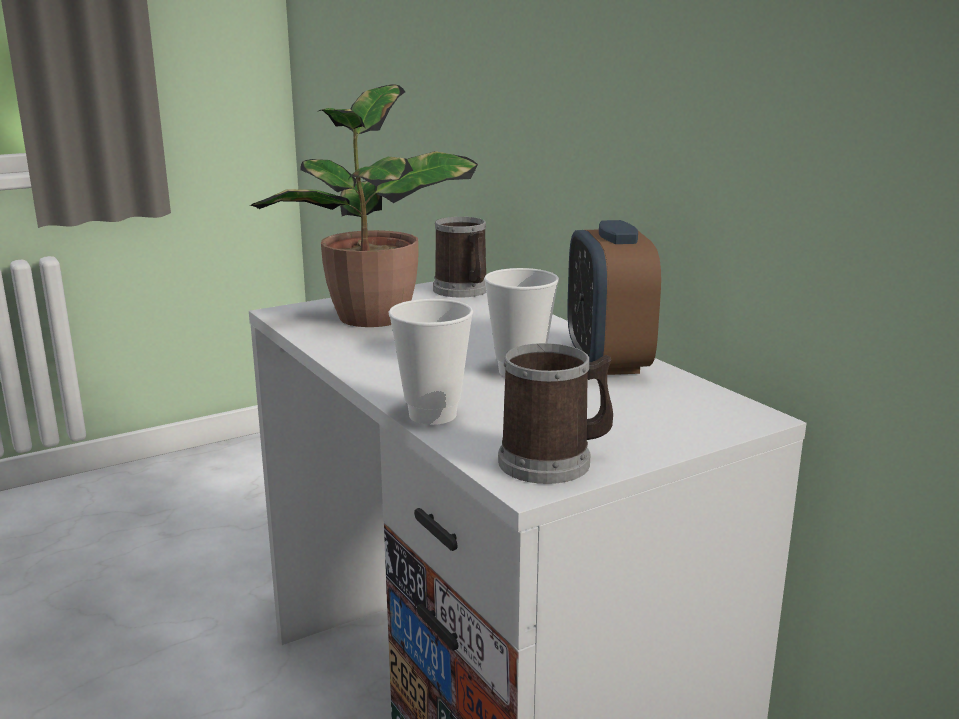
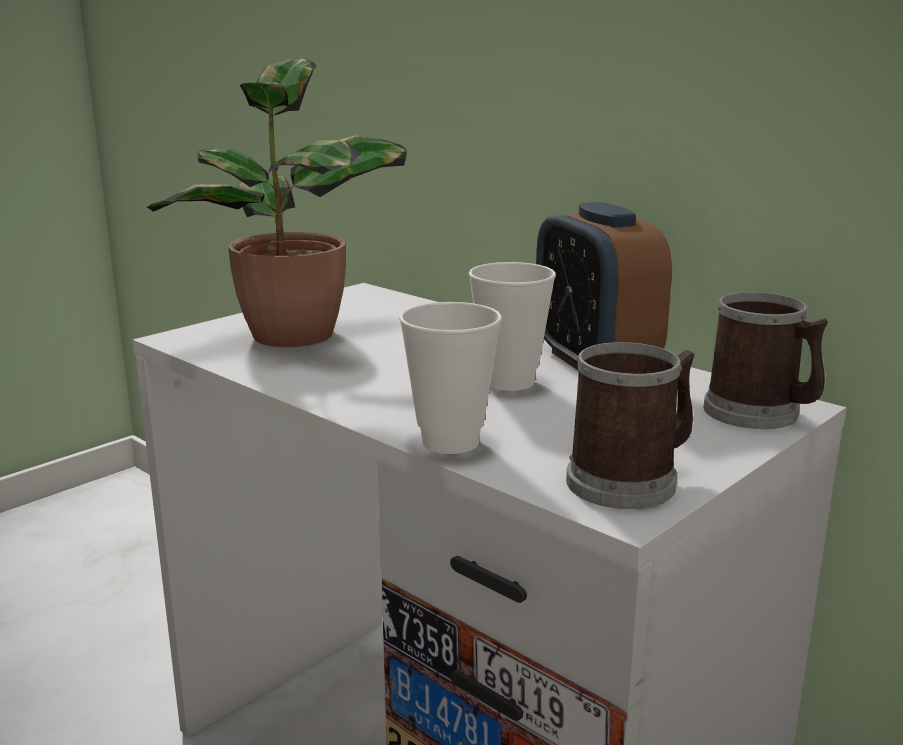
camera: 15 degrees left, 0 degrees up
(464, 291) = (377, 298): mug -> mug (760, 414)

